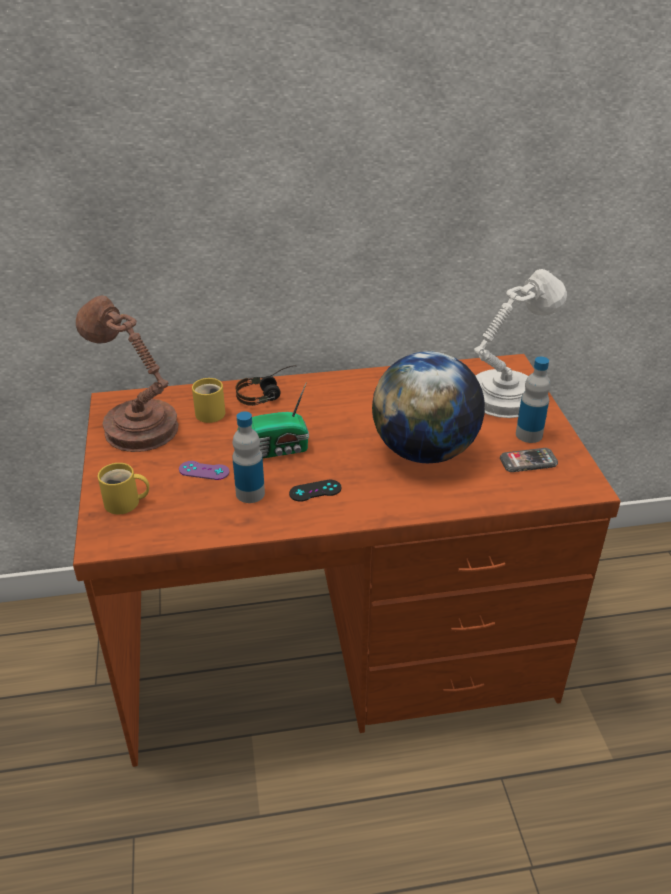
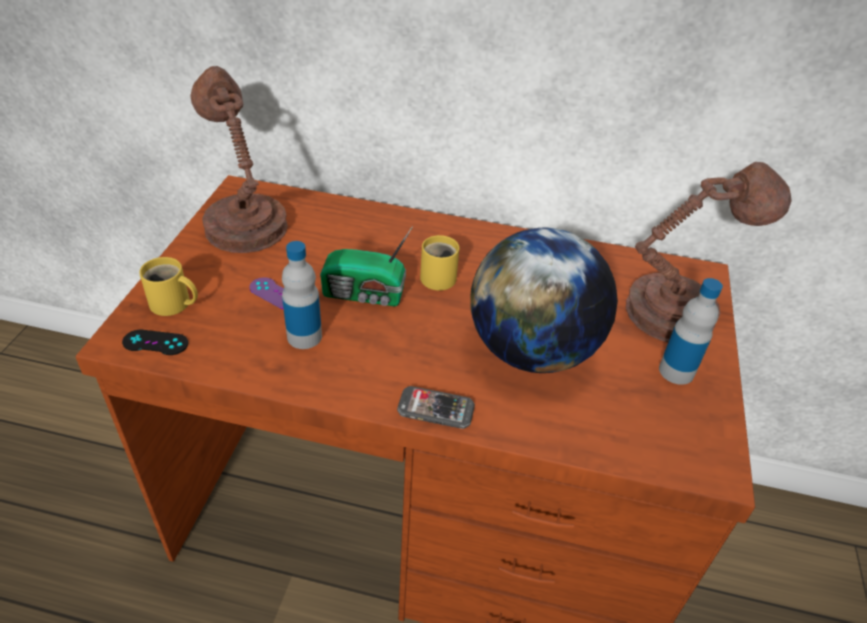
camera: 20 degrees right, 5 degrees up
(211, 412) = (327, 229): yellow mug -> yellow mug (440, 276)
(268, 393) = (400, 227): headphones -> none
(315, 491) = (376, 358): black game controller -> black game controller (155, 343)
(507, 395) = (677, 311): white table lamp -> brown table lamp
(528, 462) = (655, 407): phone -> phone (435, 409)

